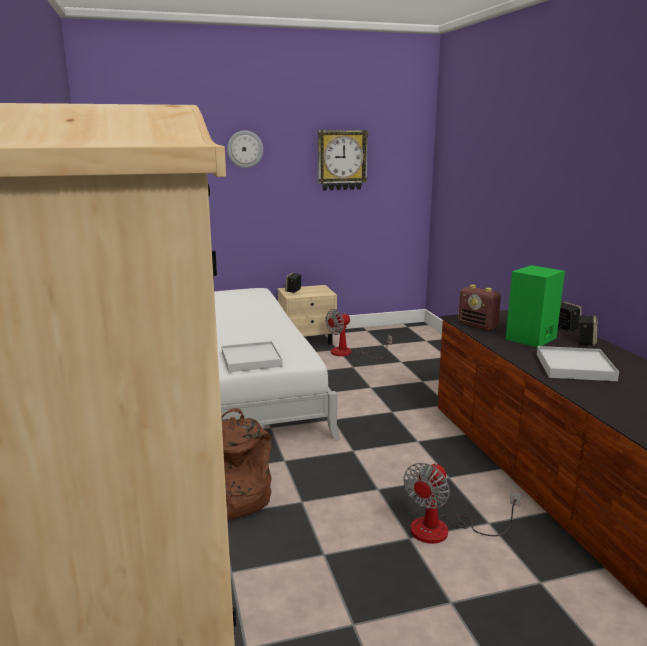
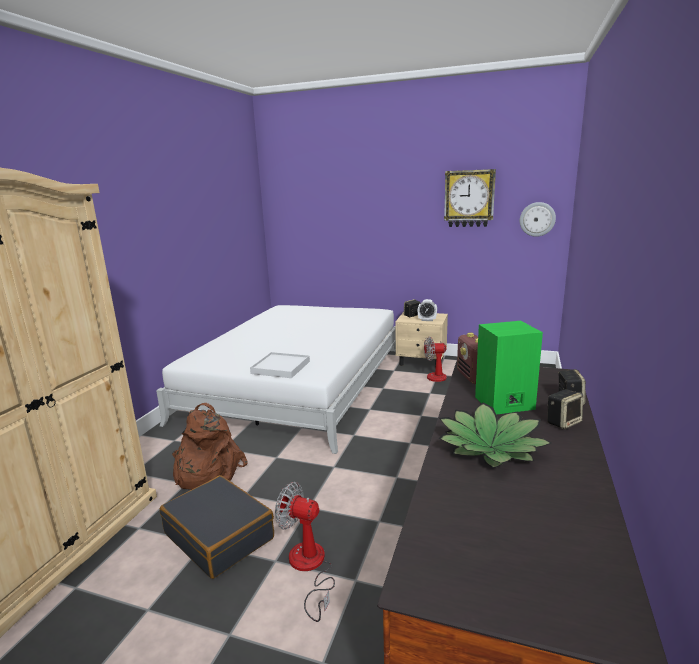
camera: 35 degrees right, 0 degrees up
(245, 149) = (380, 190): wall clock -> wall clock (537, 219)
(316, 293) = (427, 320): none -> alarm clock
(330, 542) = (219, 535): none -> black suitcase
(443, 530) = (309, 568): fan -> fan turned 45 degrees clockwise
(574, 367) = (491, 447): white tray -> potted plant

